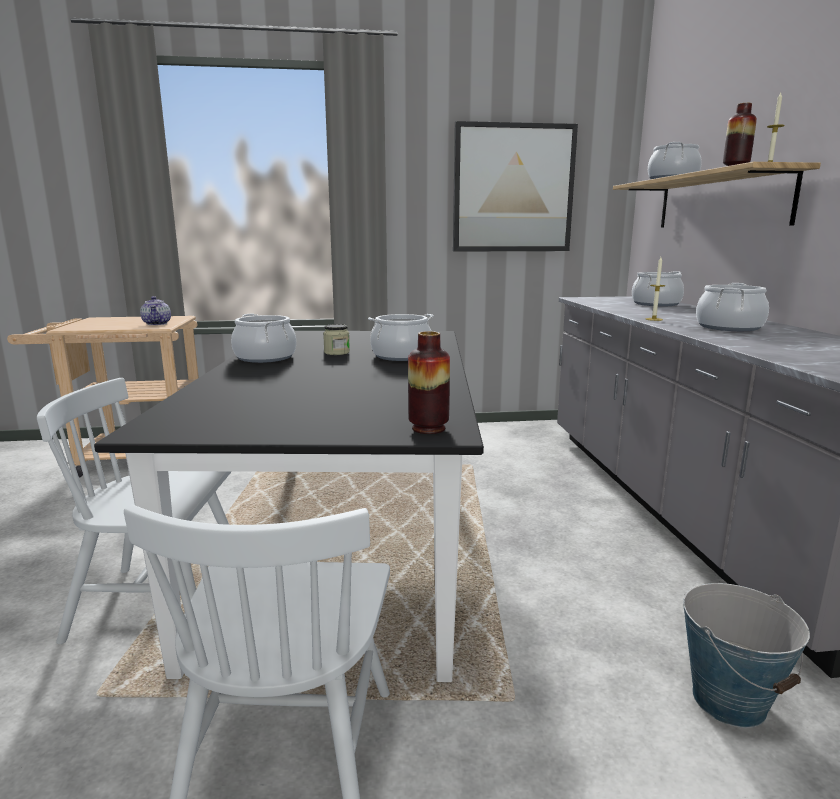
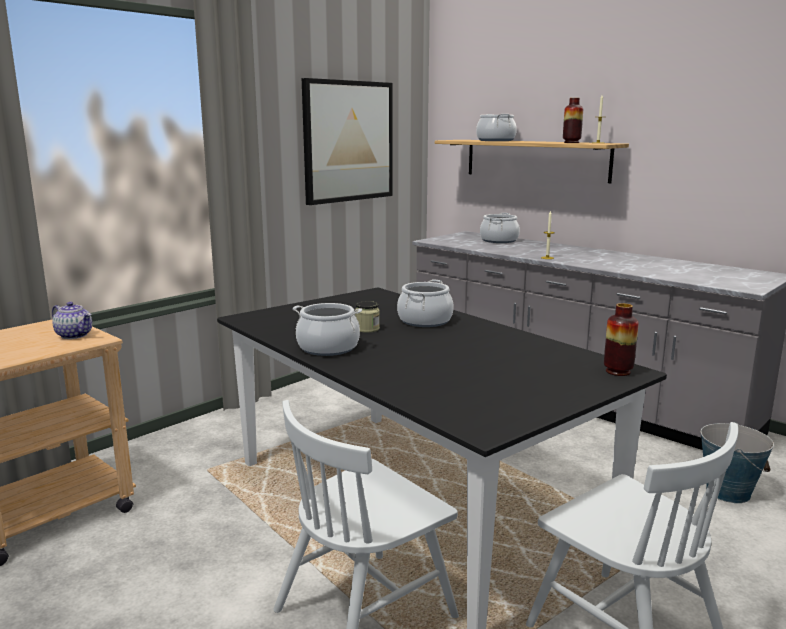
camera: 40 degrees left, 0 degrees up
(729, 327) = (603, 259): cooking pot -> none

